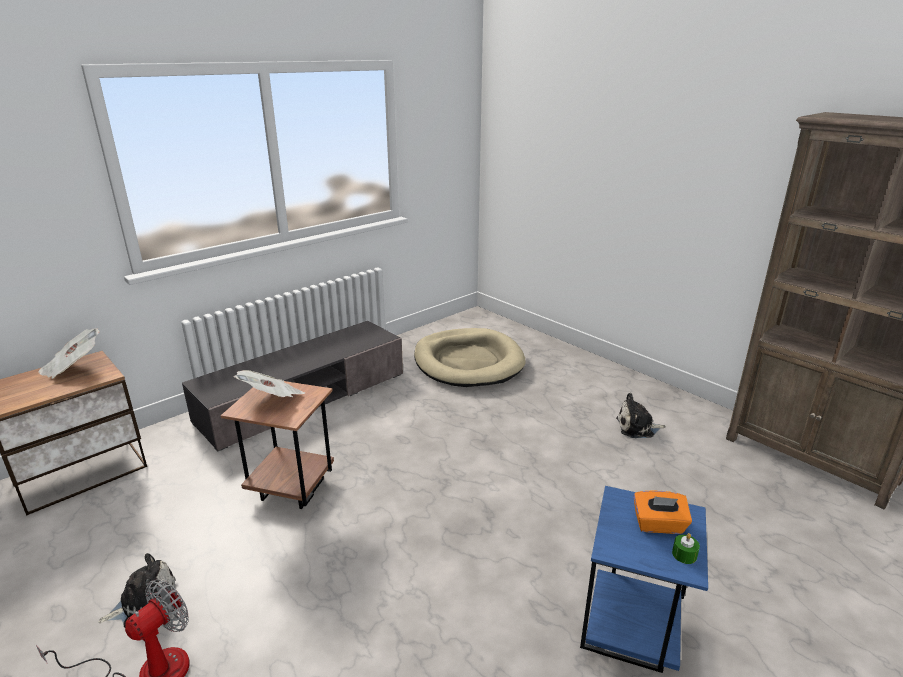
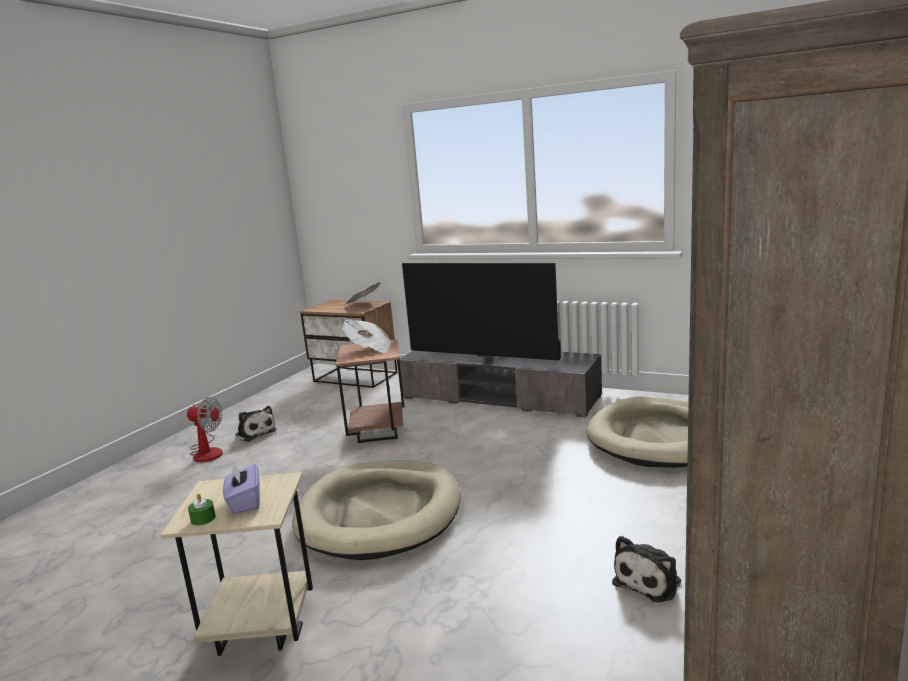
camera: 70 degrees right, 10 degrees down
(299, 364) = (486, 359): none -> television
(476, 522) = (380, 513): none -> beige dog bed
(633, 637) = (259, 631): blue side table -> beige side table
(637, 428) = (649, 581): plush toy -> plush toy turned 120 degrees counterclockwise
(659, 525) = (245, 502): orange tissue box -> purple tissue box

